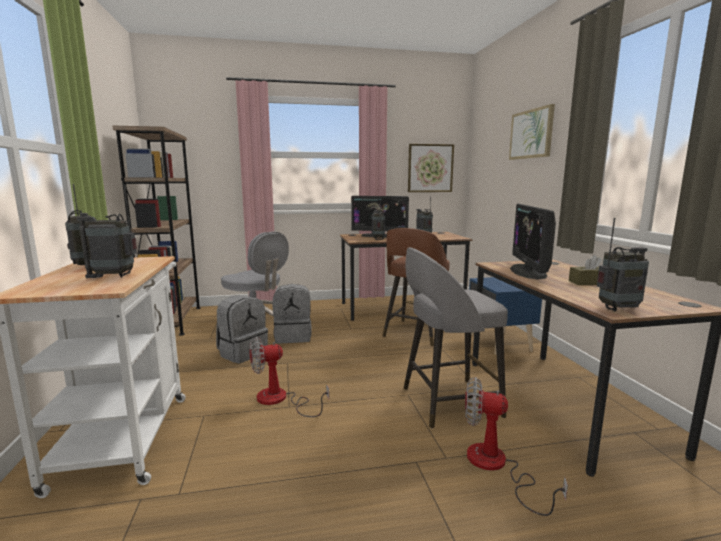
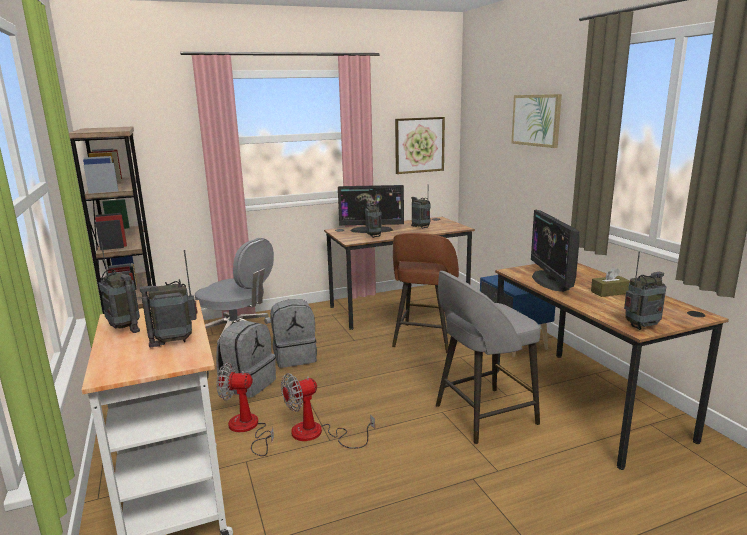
camera: 10 degrees left, 5 degrees up
(496, 467) = (543, 473): fan -> fan (247, 429)

